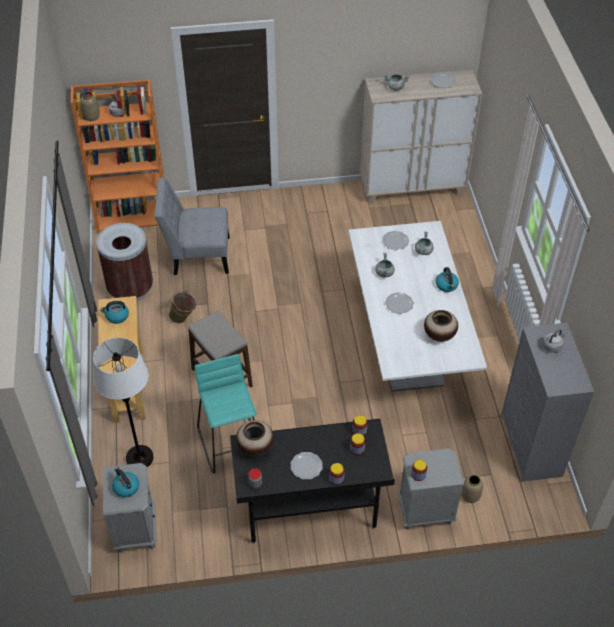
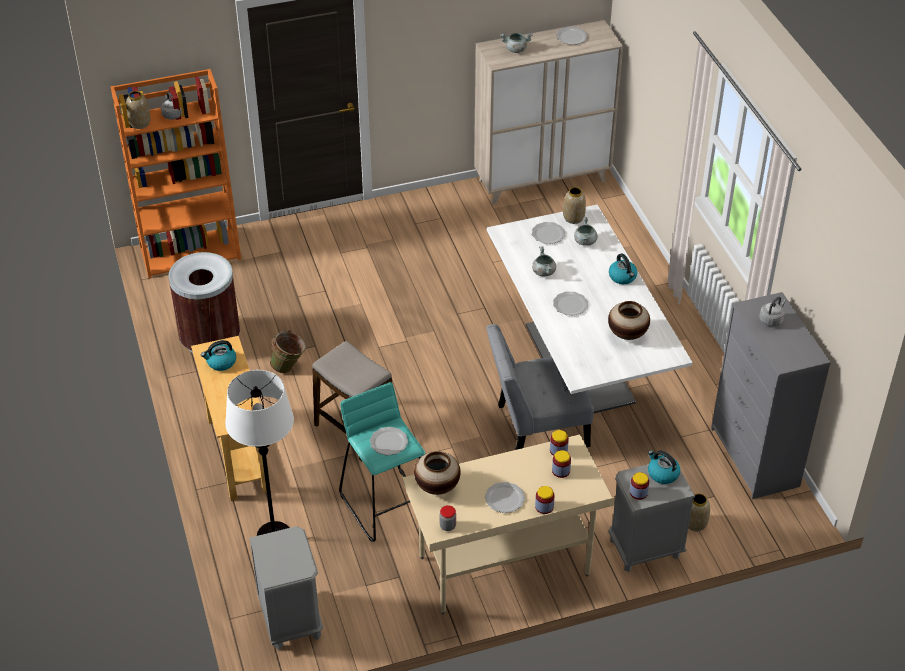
camera: 10 degrees left, 5 degrees down
(126, 487) = (284, 556): kettle -> kettle (662, 474)
(197, 255) = (287, 290): grey chair -> grey chair (536, 426)
(229, 401) = (388, 442): none -> plate
(310, 510) = (504, 567): black desk -> beige desk
(419, 230) = (573, 218): none -> vase

